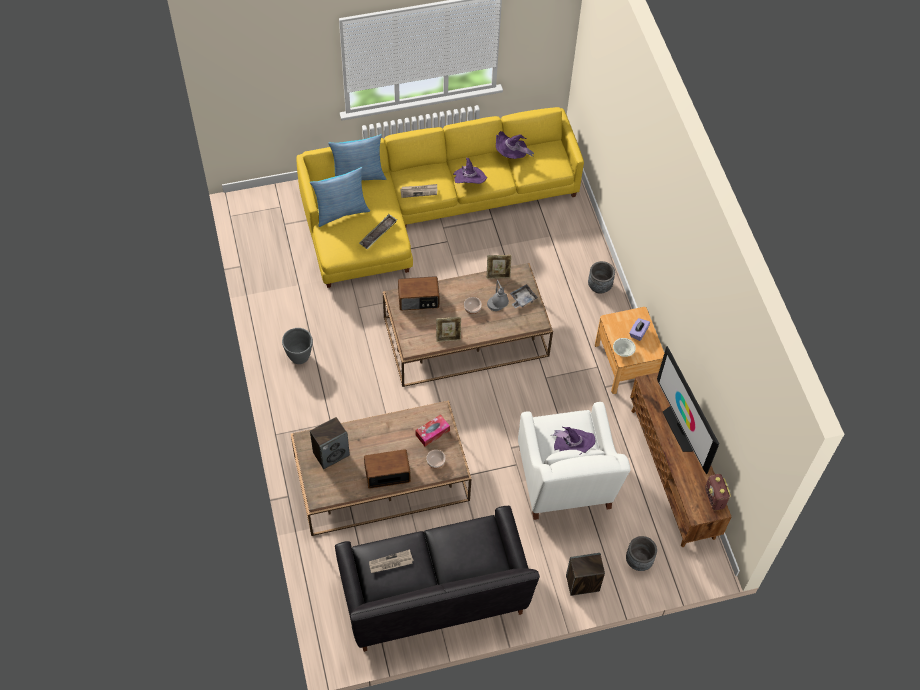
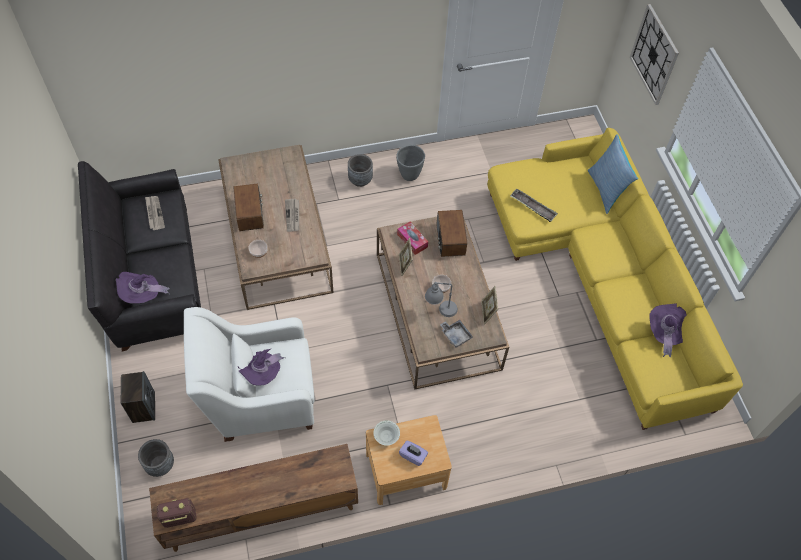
camera: 90 degrees right, 0 degrees up
(274, 84) = (654, 54): none -> wall clock
(331, 454) = (275, 172): speaker -> none
(341, 212) = (556, 176): pillow -> none
(419, 191) = (594, 243): newspaper -> newspaper (293, 216)
(432, 433) = (292, 250): tissue box -> tissue box (412, 241)
(469, 183) = (613, 289): purple hat -> purple hat (142, 295)
(599, 286) = (512, 449): grey planter -> grey planter (360, 180)
(681, 428) = (274, 489): television -> none

